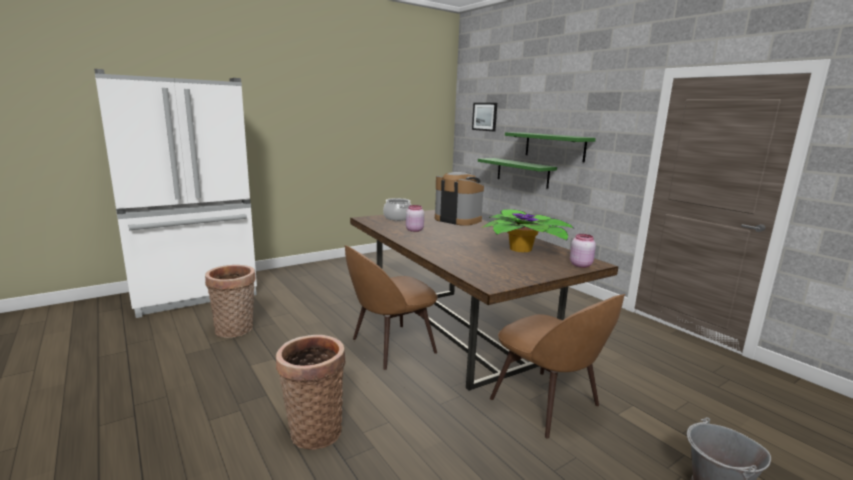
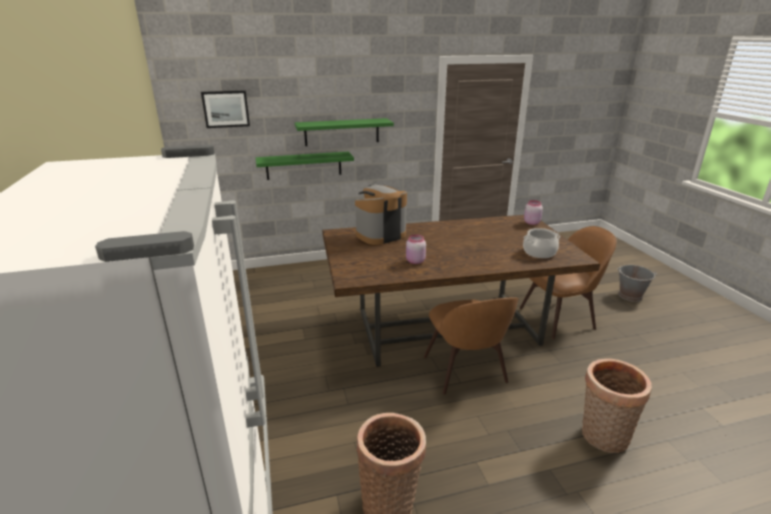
camera: 70 degrees left, 10 degrees up
(397, 218) = (355, 262): cooking pot -> cooking pot (539, 252)
(523, 249) = (490, 230): potted plant -> none

